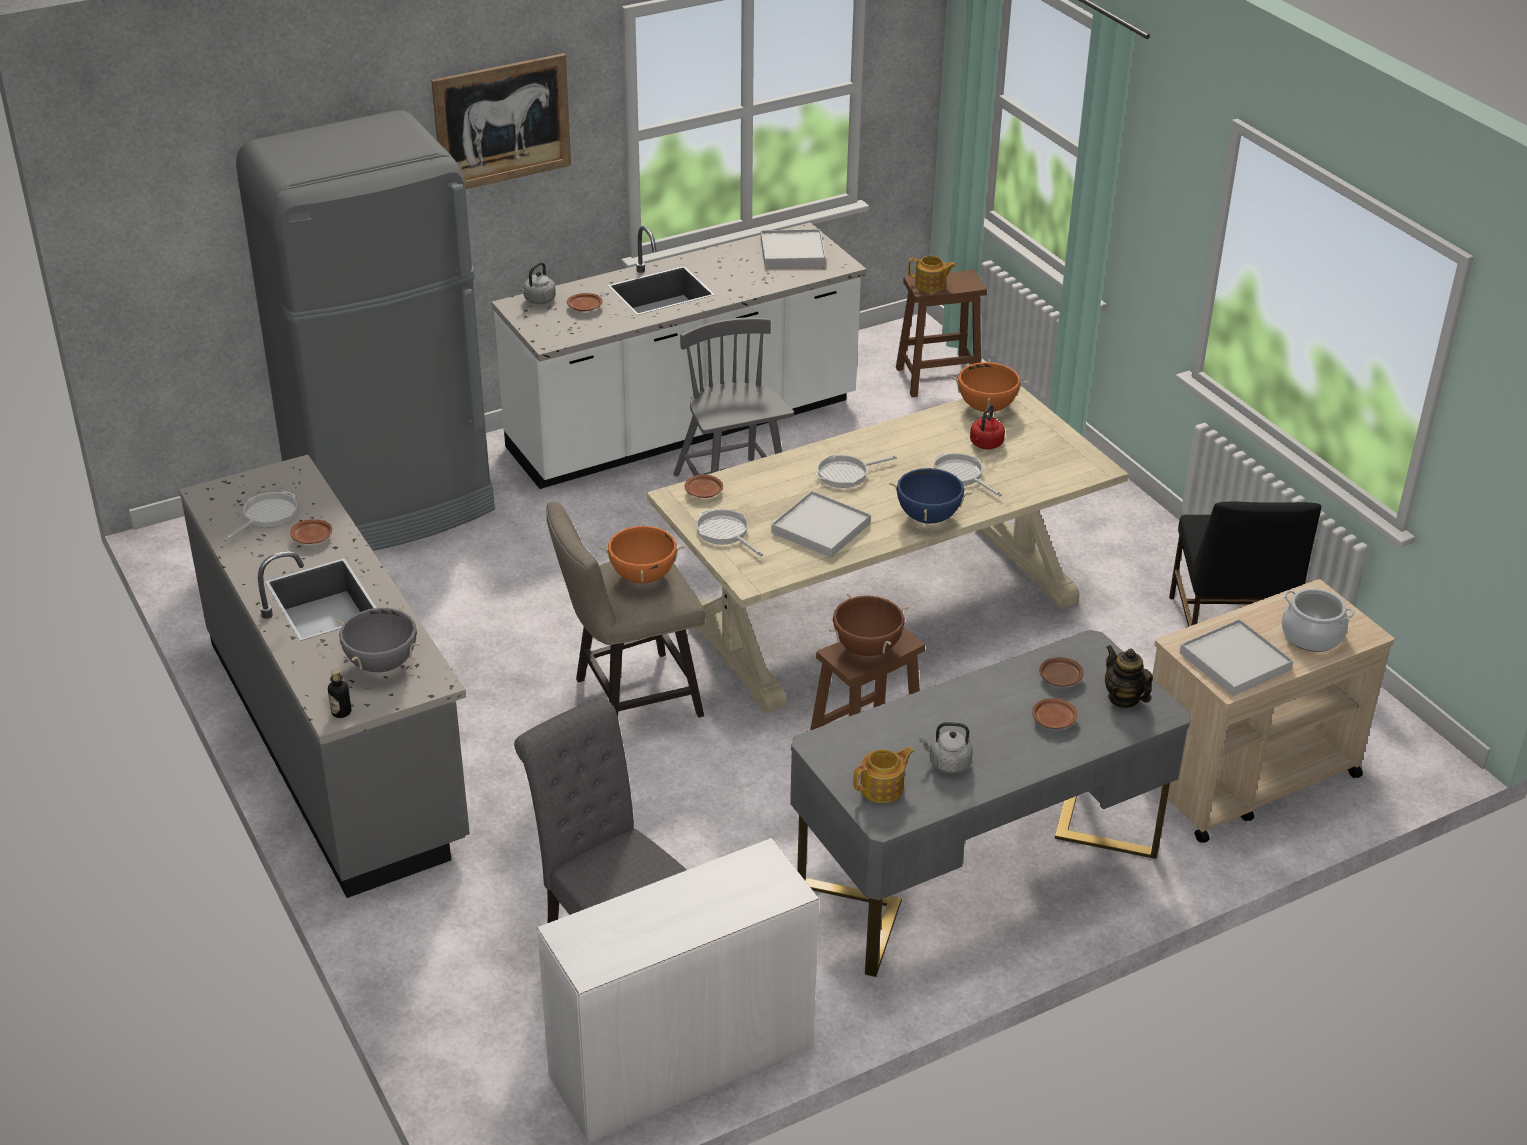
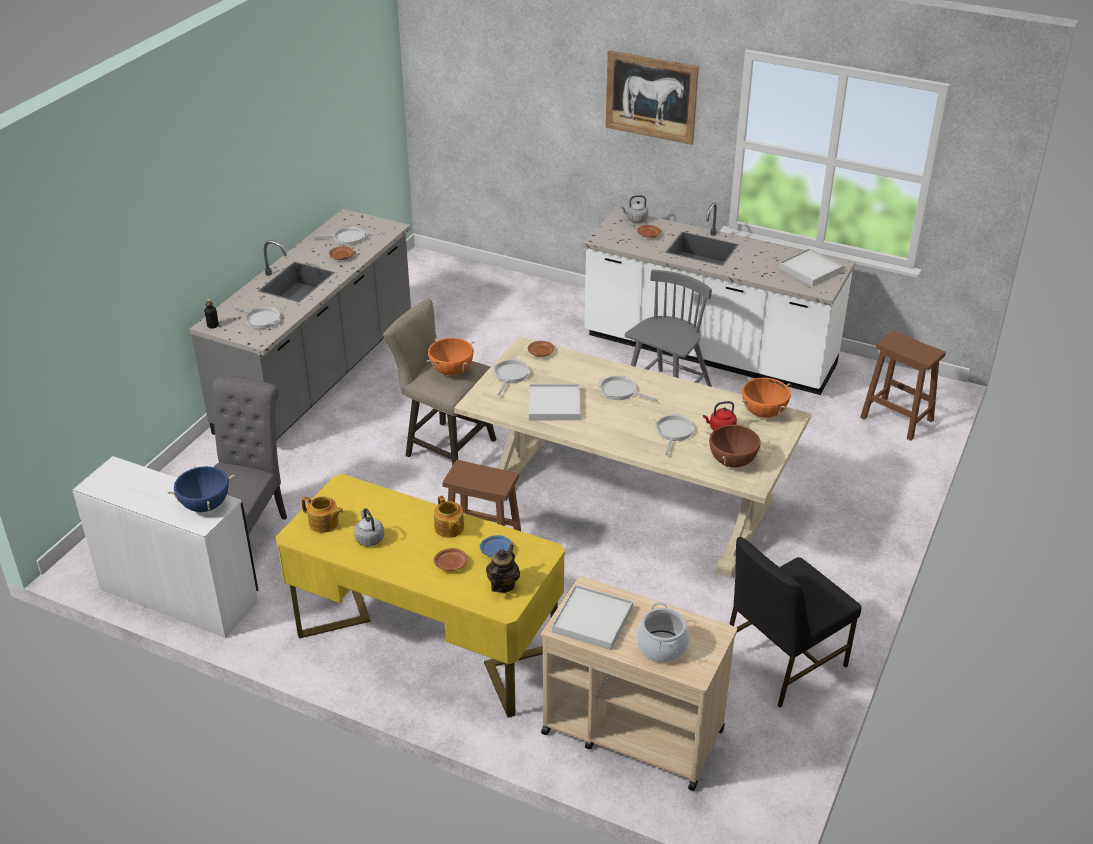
camera: 55 degrees right, 0 degrees up
(381, 663) = (260, 319): grey cooking pot -> frying pan
(392, 503) = (520, 299): grey fridge -> none
(867, 648) = (479, 476): brown cooking pot -> brown cooking pot (732, 462)
(928, 517) = (612, 438): blue cooking pot -> blue cooking pot (205, 505)
(930, 285) = (898, 343): teapot -> teapot (449, 528)
(978, 868) = (426, 641): grey desk -> yellow desk
(1060, 678) = (497, 551): brown plate -> blue plate

